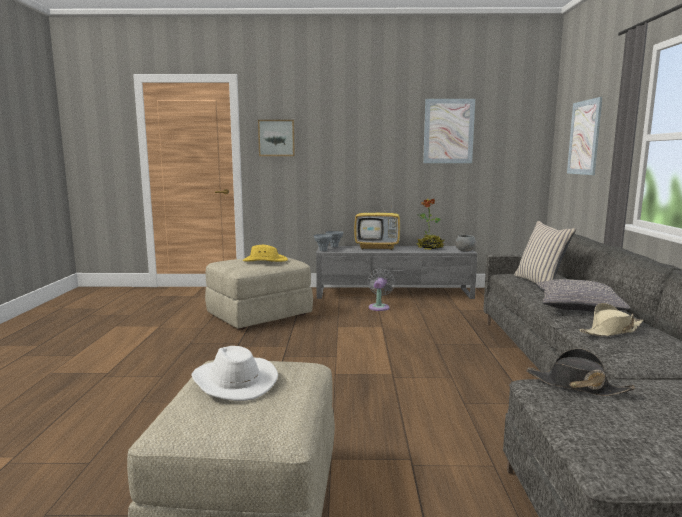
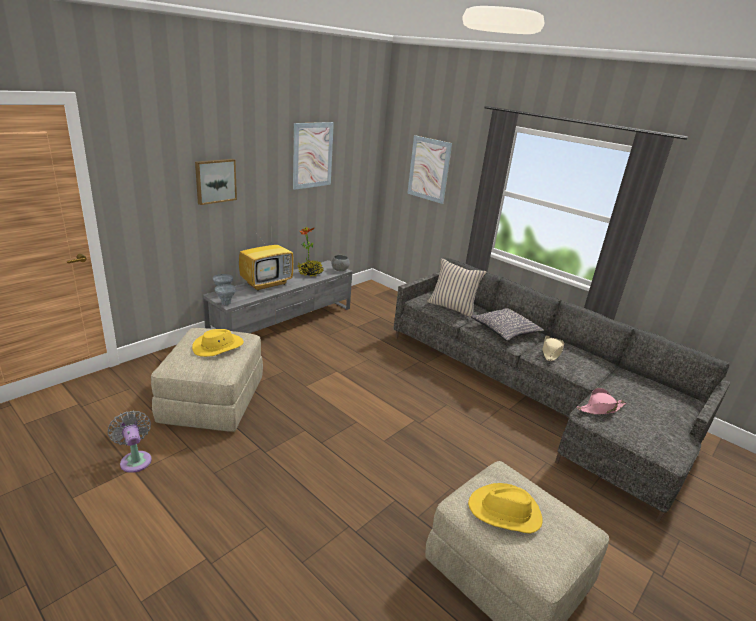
camera: 50 degrees left, 15 degrees up
(233, 382) = (505, 512): white hat -> yellow hat
(276, 138) = (141, 178): picture -> picture (215, 181)
(379, 307) = (299, 346): grey fan -> grey fan (135, 459)
(576, 385) = (600, 409): black hat -> pink hat

